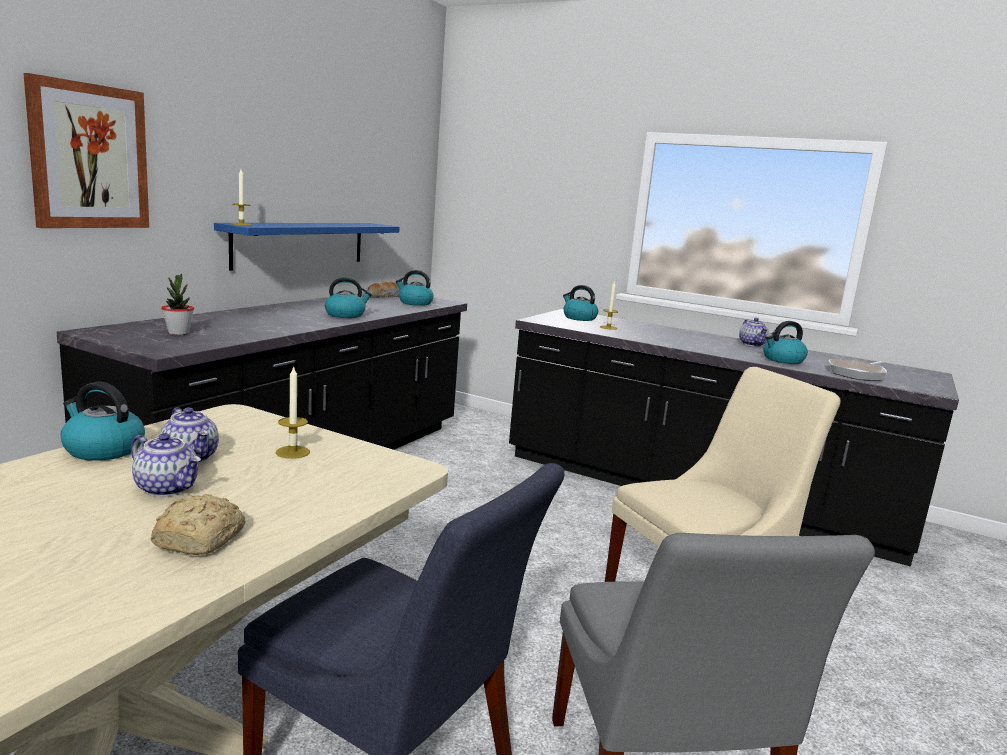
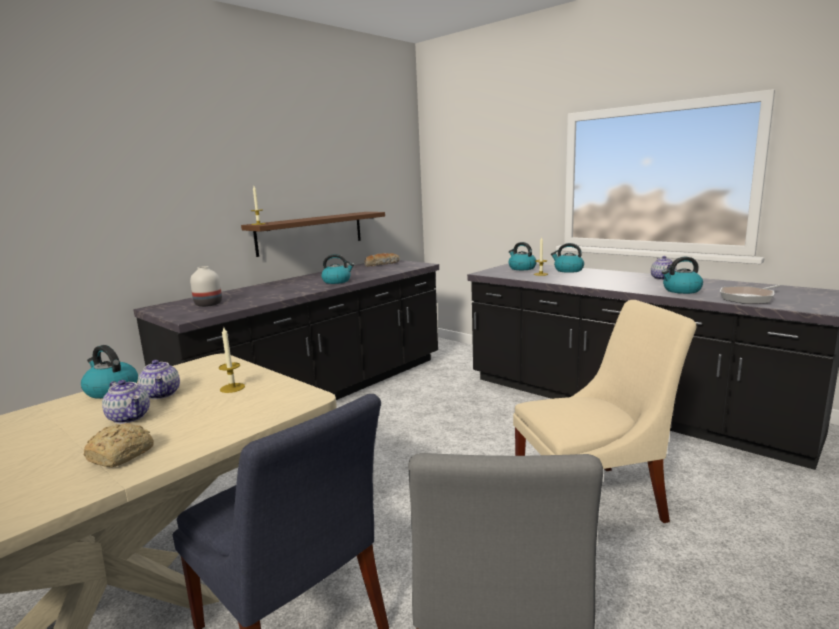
camera: 15 degrees right, 0 degrees up
(89, 157) = (145, 191): picture -> none
(178, 333) = (209, 304): potted plant -> white vase
(301, 244) = (311, 232): blue shelf -> brown shelf
(414, 303) = (397, 267): kettle -> kettle (568, 270)

